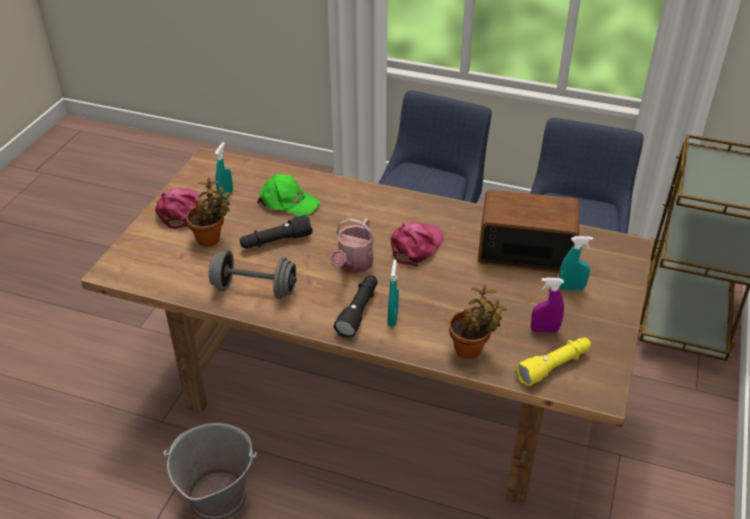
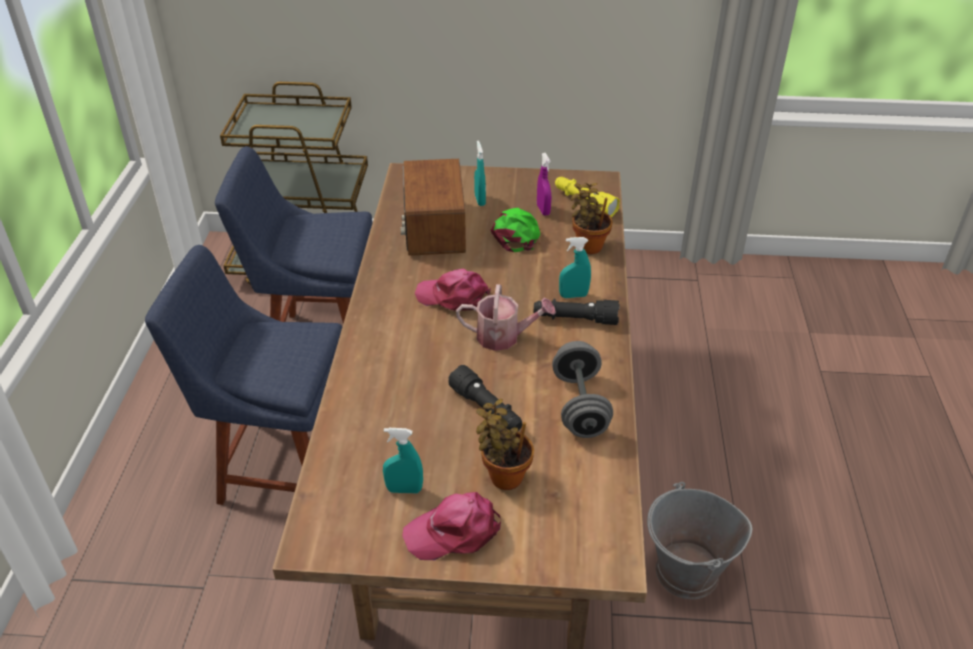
camera: 105 degrees left, 0 degrees up
(287, 202) = (401, 420): green cap -> green cap (516, 233)

